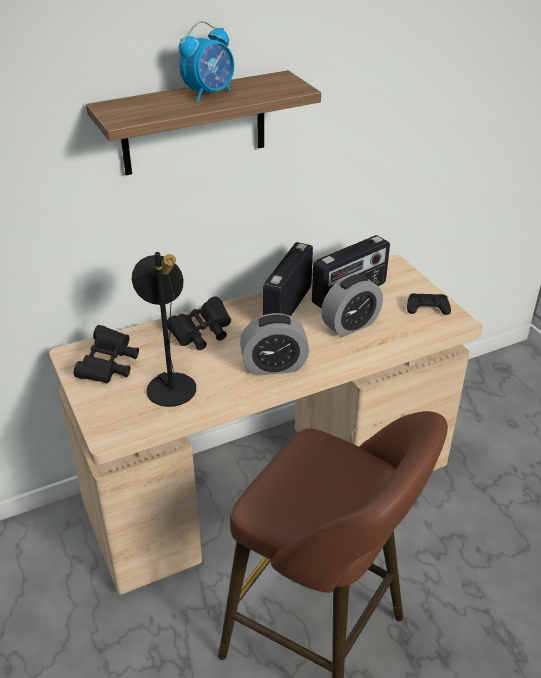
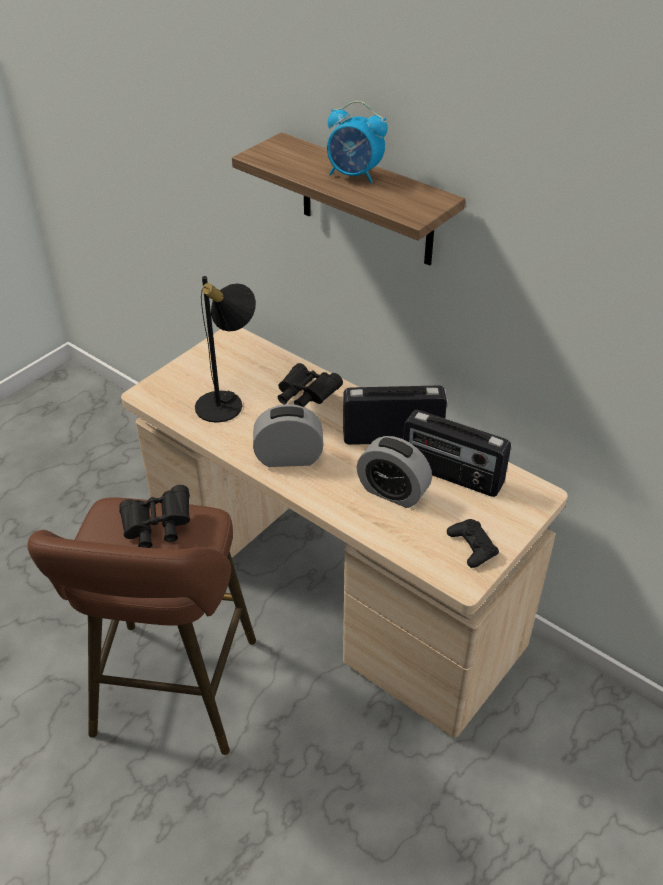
camera: 65 degrees right, 5 degrees up
(109, 366) = (228, 361): black binoculars -> black binoculars (157, 527)
(274, 366) = (288, 458): alarm clock -> alarm clock turned 120 degrees clockwise

